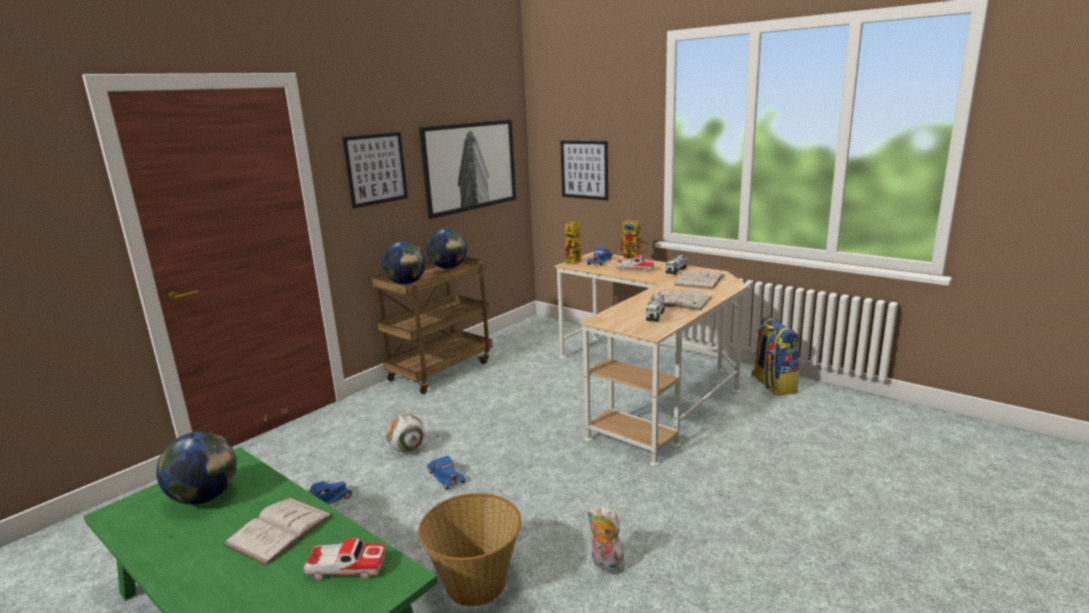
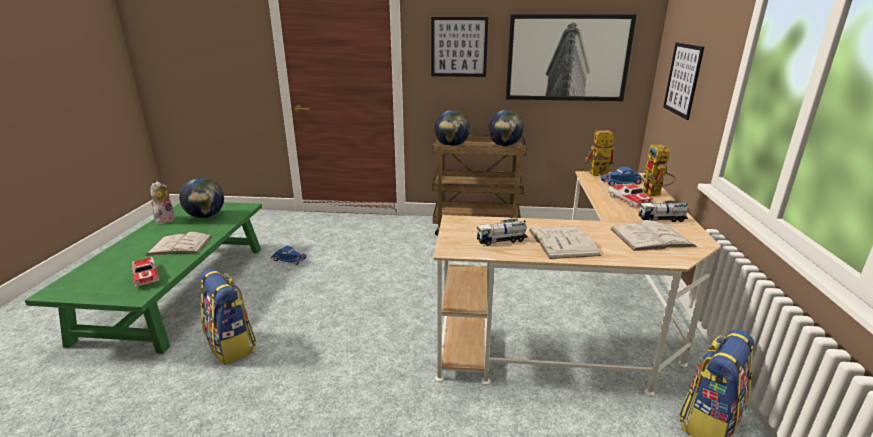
camera: 55 degrees right, 5 degrees up
(407, 449) = (363, 260): football -> none
(445, 476) = (342, 286): blue toy car -> none
(475, 582) = (232, 346): basket -> backpack
(605, 565) = (274, 400): plush toy -> plush toy (165, 220)

